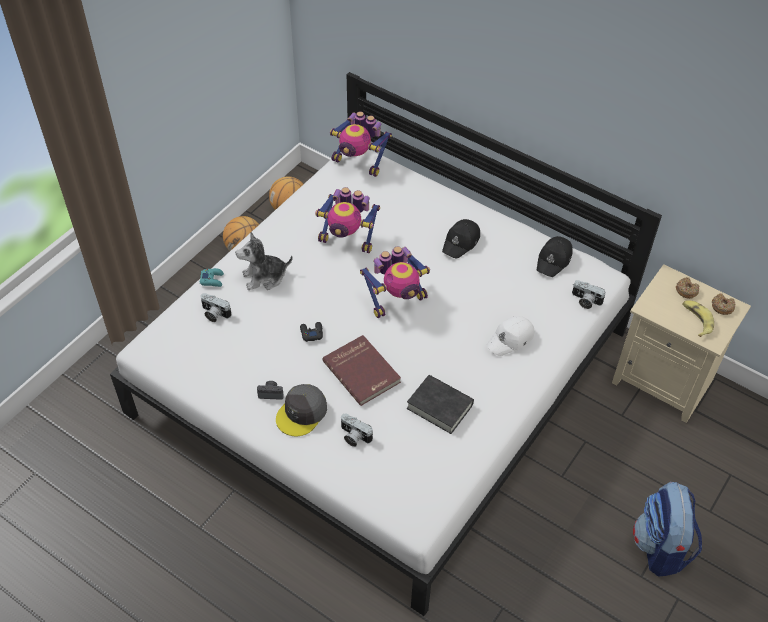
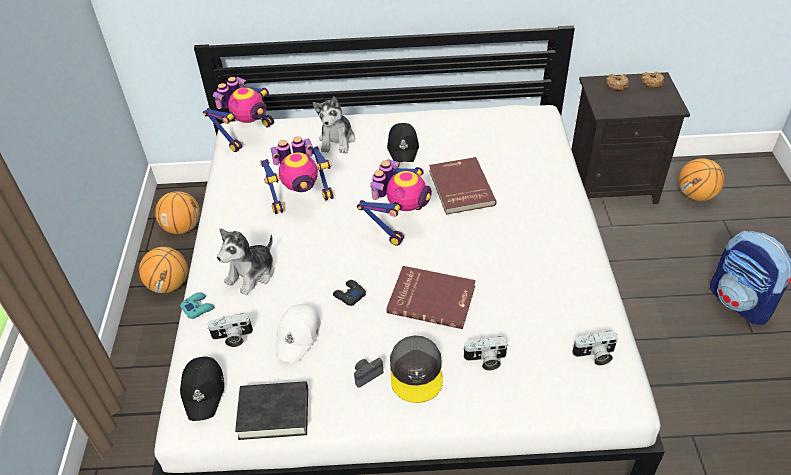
camera: 35 degrees left, 5 degrees down
(359, 163) = (247, 134): toy robot -> toy robot turned 45 degrees counterclockwise
(418, 206) = (337, 140): none -> plush toy
(439, 406) = (529, 284): black book -> black book (274, 413)
(467, 301) = (460, 188): none -> red book
(511, 339) = (525, 196): white cap -> white cap (298, 336)
(554, 260) = (491, 121): black cap -> black cap (204, 391)
(585, 301) = (547, 136): camera -> camera (594, 355)
(664, 380) = (612, 184): beige nightstand -> black nightstand
(696, 320) = (647, 100): banana -> none
(730, 438) = (695, 195): none -> basketball

